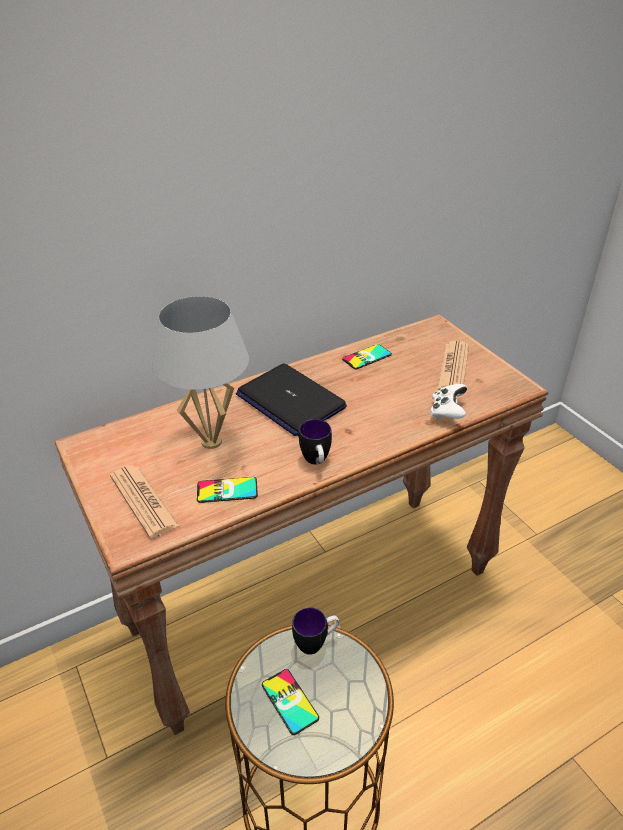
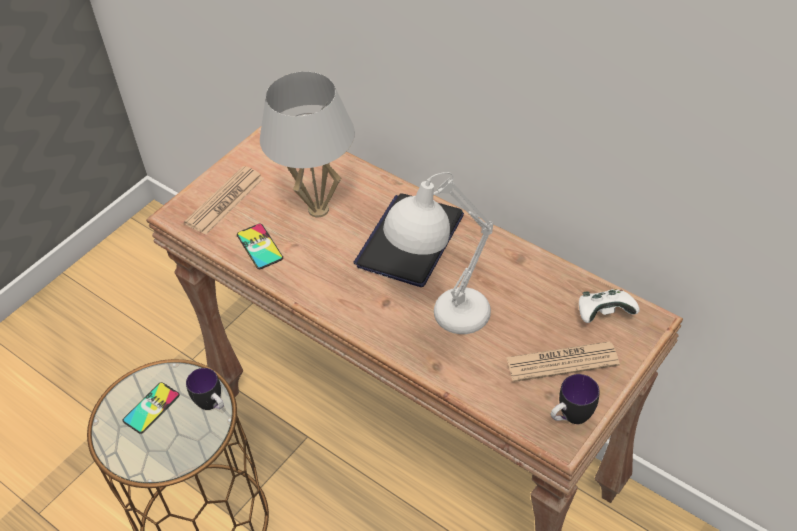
camera: 70 degrees right, 10 degrees up
(316, 462) = (325, 294): mug -> mug (570, 418)
(367, 357) = (530, 276): phone -> none
(386, 408) = (441, 322): none -> white table lamp
(447, 412) = (464, 378): white game controller -> white game controller (604, 314)

